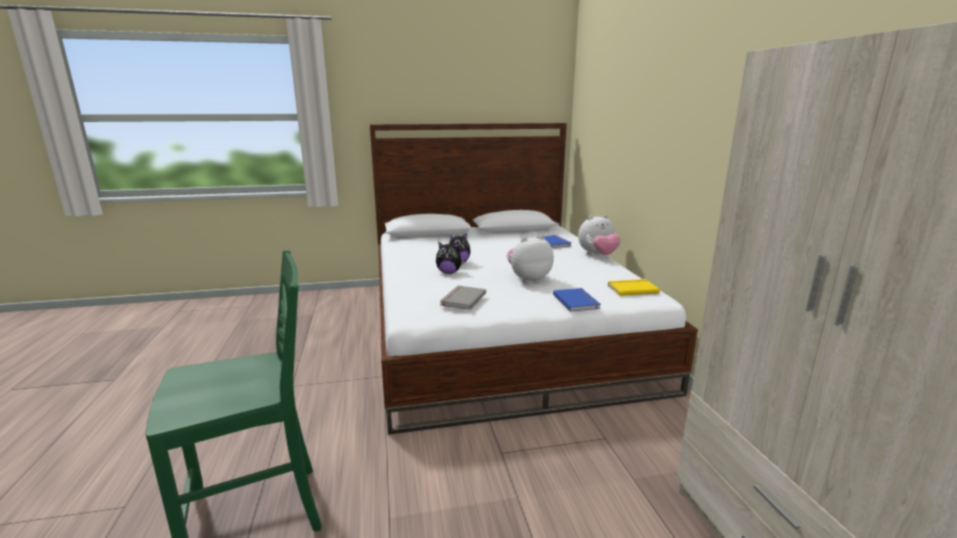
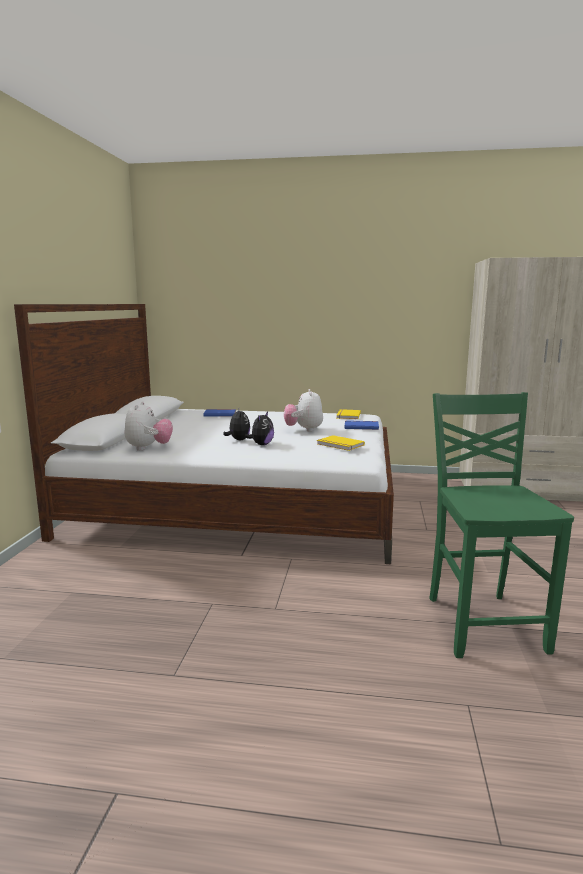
camera: 70 degrees left, 5 degrees down
(462, 299) = (339, 445): grey book -> yellow book
(597, 255) = (267, 411): plush toy -> plush toy (148, 448)

